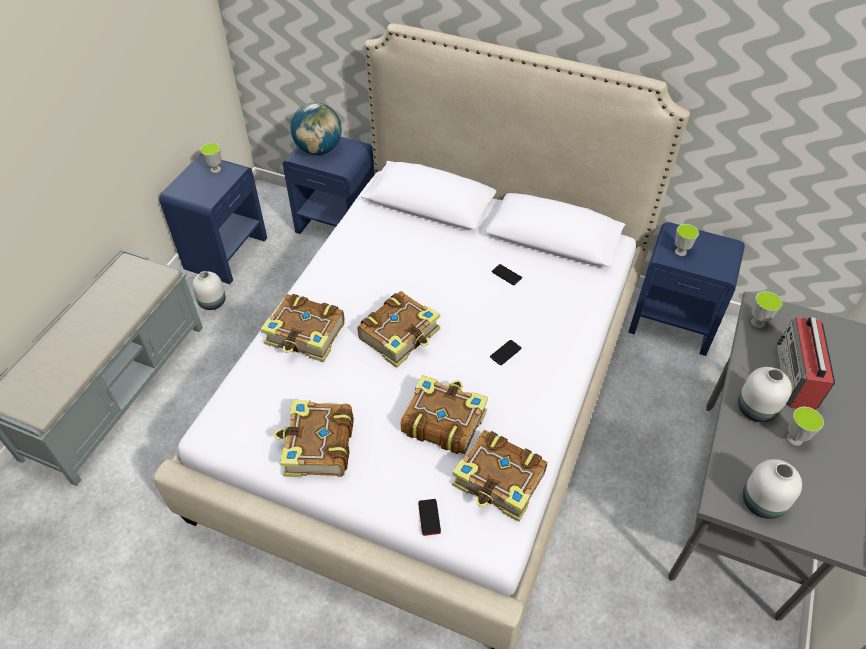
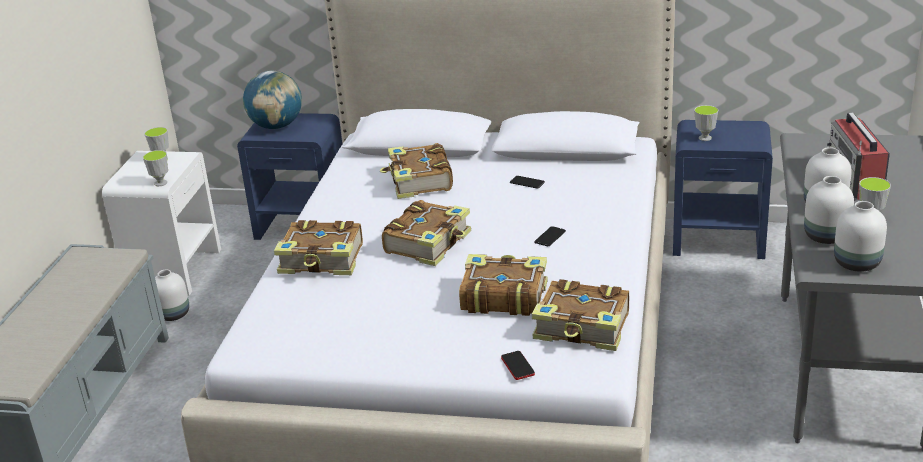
camera: 10 degrees left, 20 degrees down
(226, 252) = (175, 270): blue nightstand -> white nightstand
(317, 447) = (371, 337): book -> book (419, 181)
(744, 455) = (826, 237): none -> white vase
(757, 323) = (802, 151): cup -> cup (160, 183)

